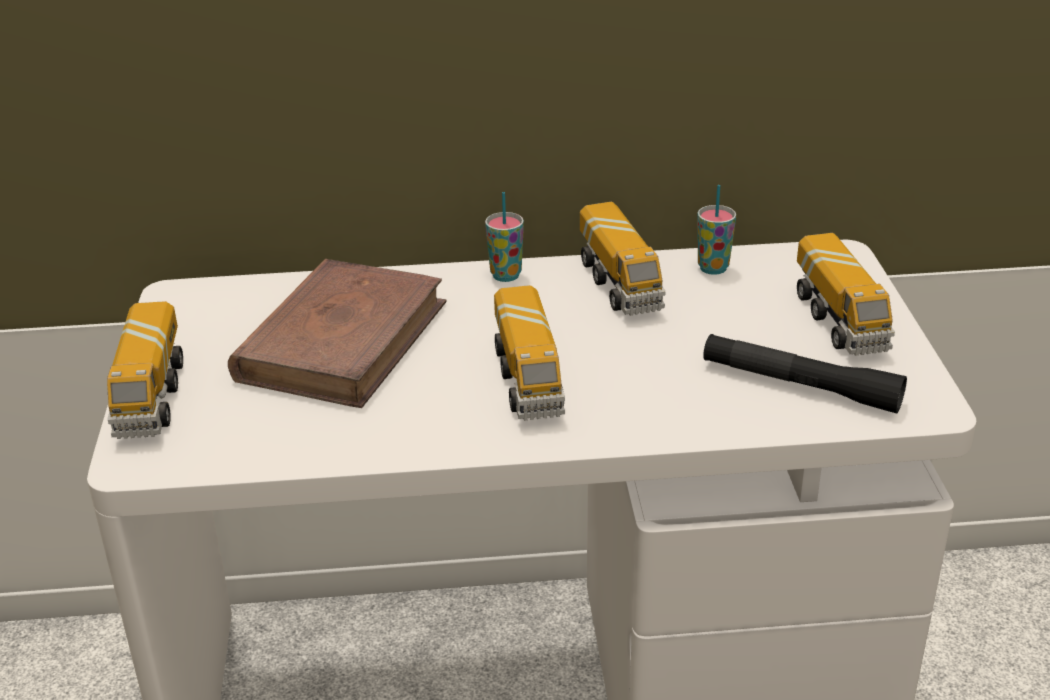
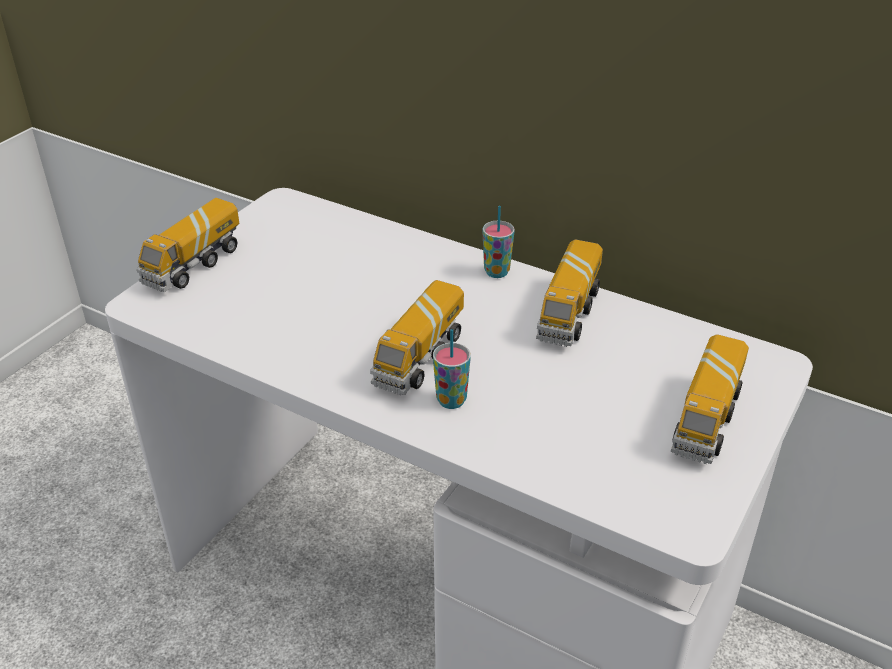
camera: 35 degrees right, 5 degrees up
(343, 341) = (339, 275): brown book -> none
(713, 268) = (655, 330): cup -> cup (451, 400)
(800, 385) = (607, 457): black flashlight -> none

